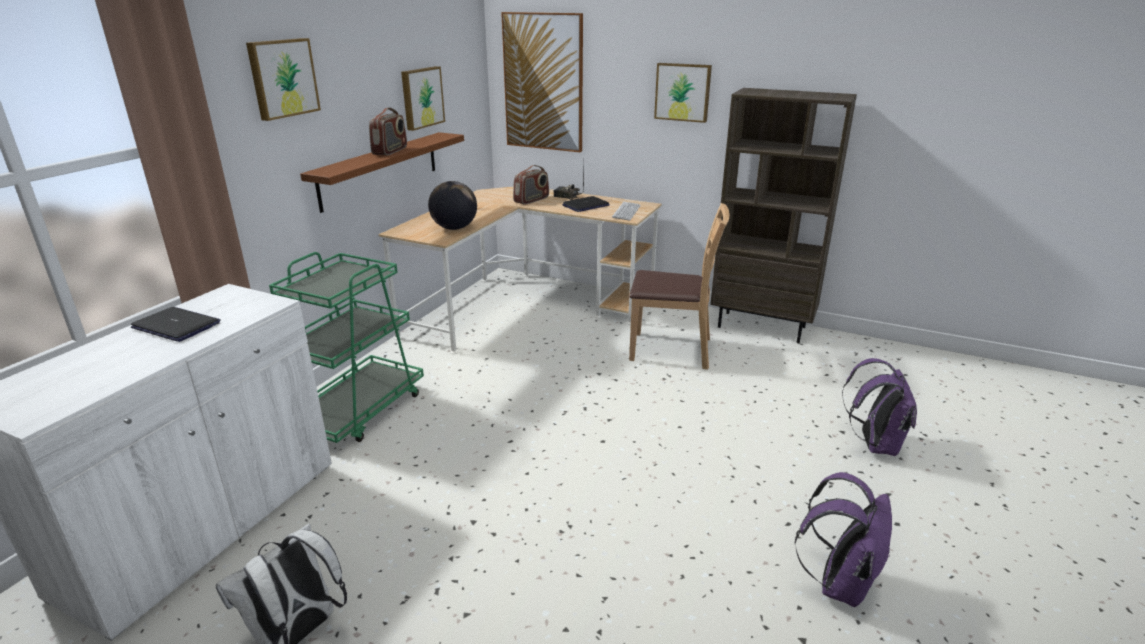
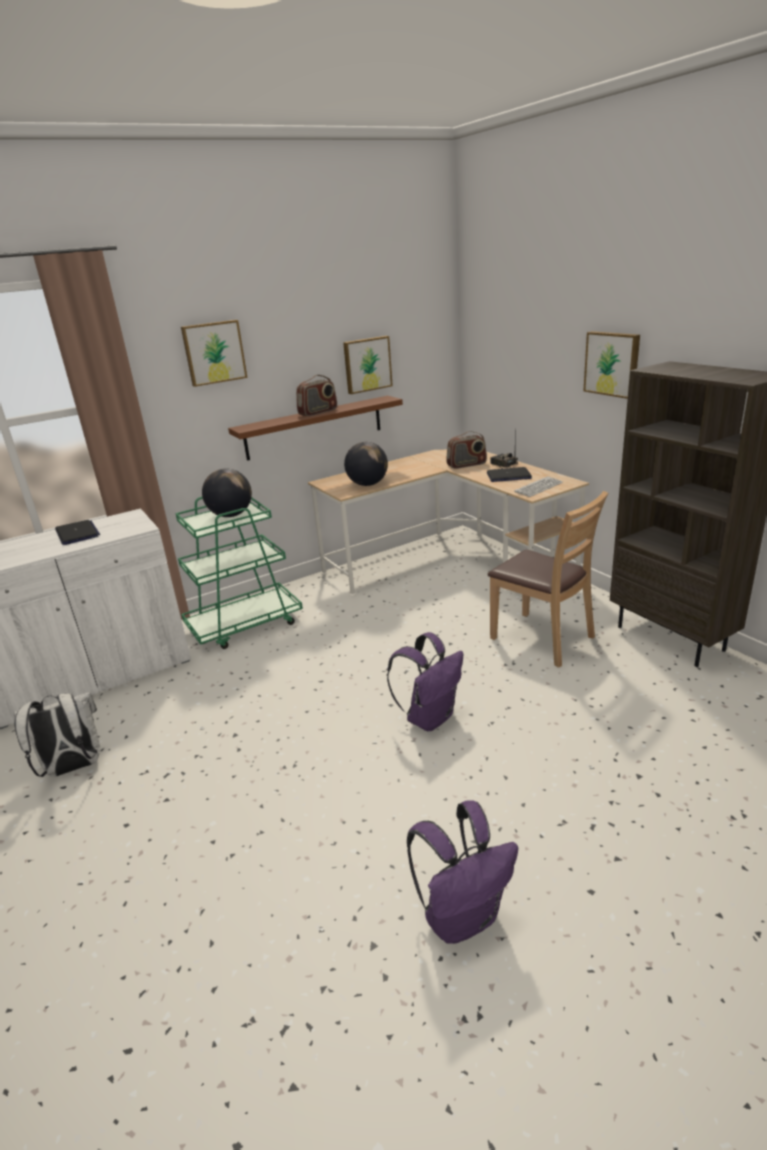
camera: 35 degrees right, 0 degrees up
(342, 277) = (231, 515): none -> globe
(543, 83) = (498, 349): picture -> none
(874, 444) = (663, 802): purple backpack -> purple backpack (430, 717)

